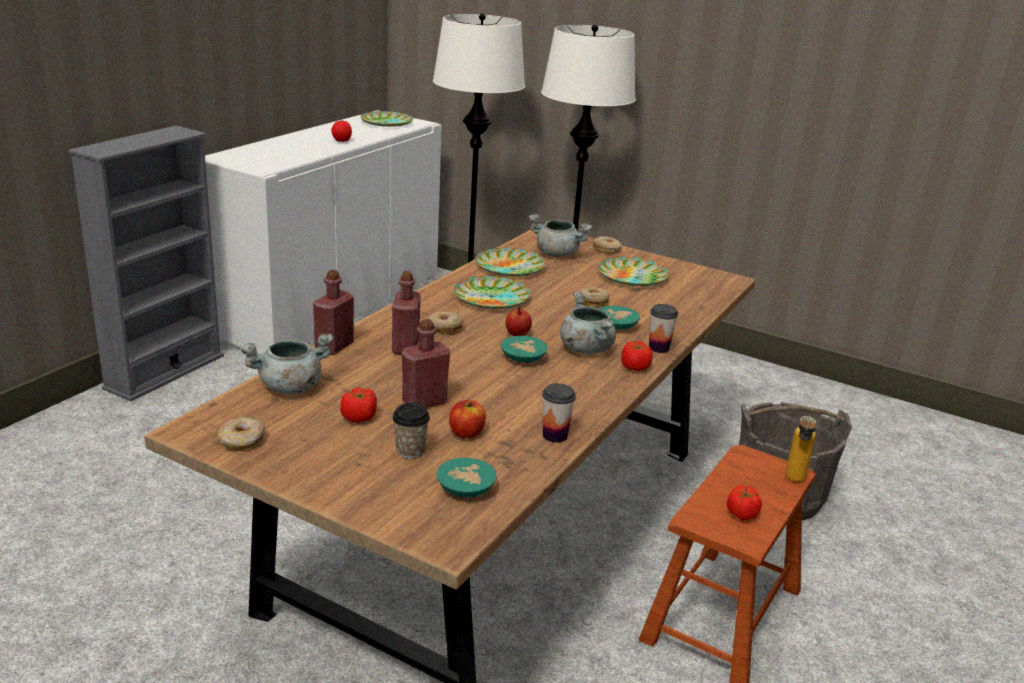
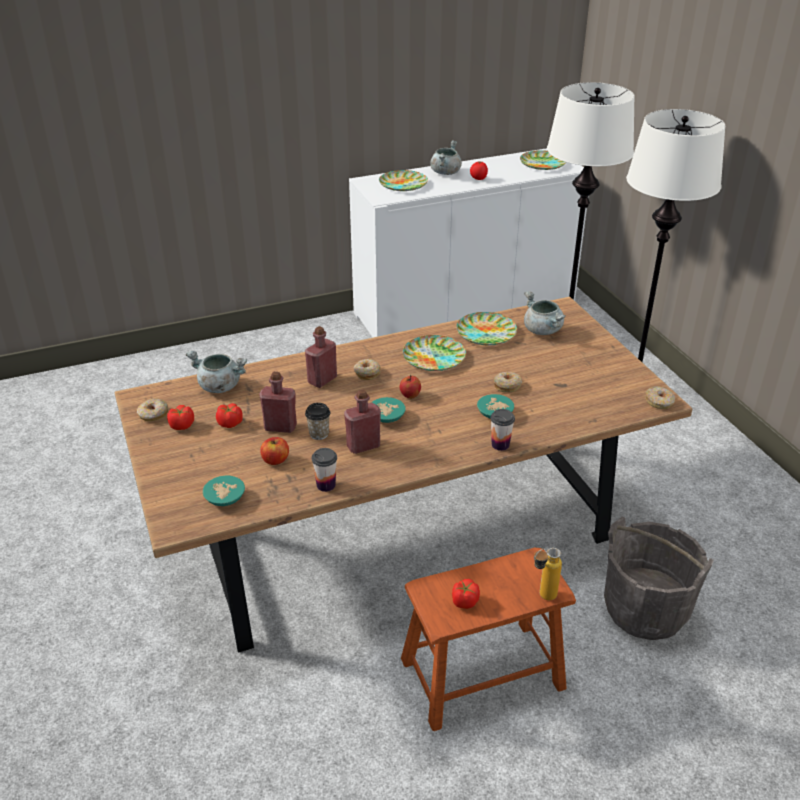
camera: 40 degrees right, 10 degrees up
(164, 372) = (304, 331): grey bookcase -> none
(334, 347) = (280, 364): red bottle -> red bottle (363, 446)
(410, 451) = (228, 459): cup -> cup (319, 434)
(585, 348) = (443, 425): grey cooking pot -> grey cooking pot (445, 172)
(606, 250) = (592, 338): donut -> donut (659, 402)
(633, 277) = (576, 372): plate -> plate (403, 184)
(635, 367) = (457, 454): tomato -> tomato (182, 425)

